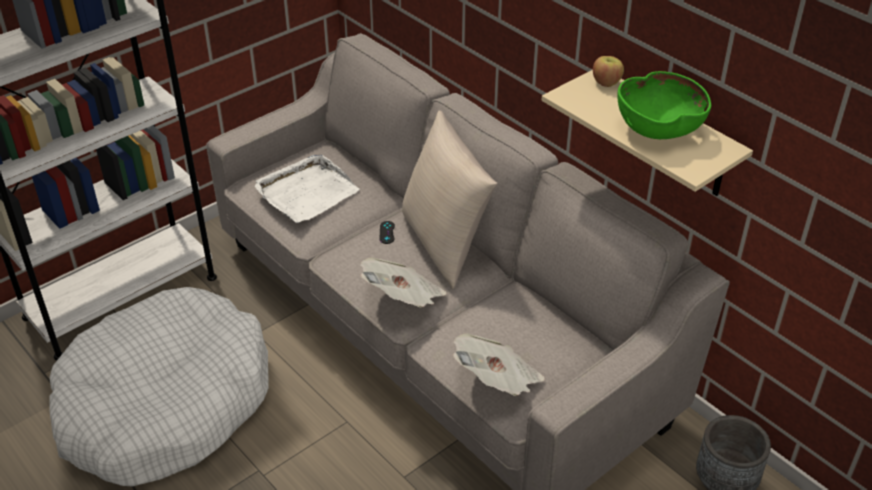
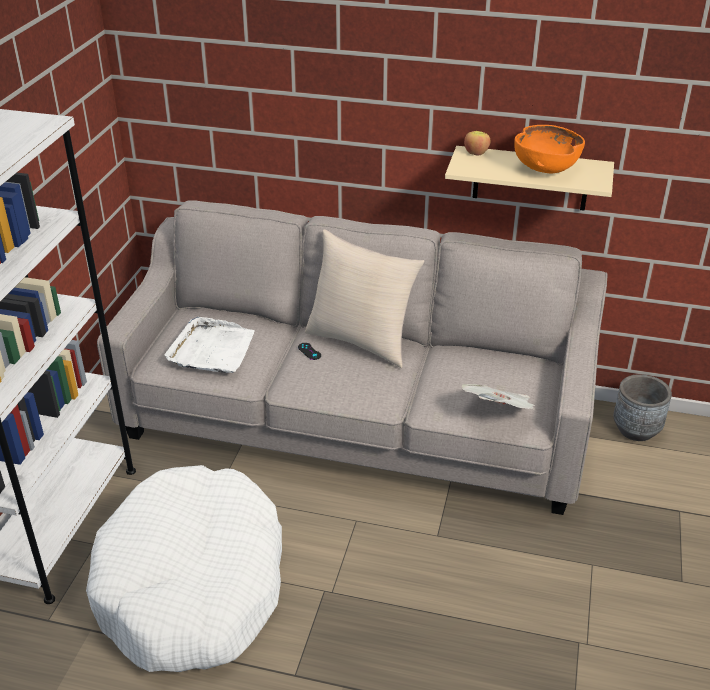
camera: 35 degrees left, 5 degrees down
(404, 298) = (374, 389): newspaper -> none
(658, 128) = (545, 168): green bowl -> orange bowl

